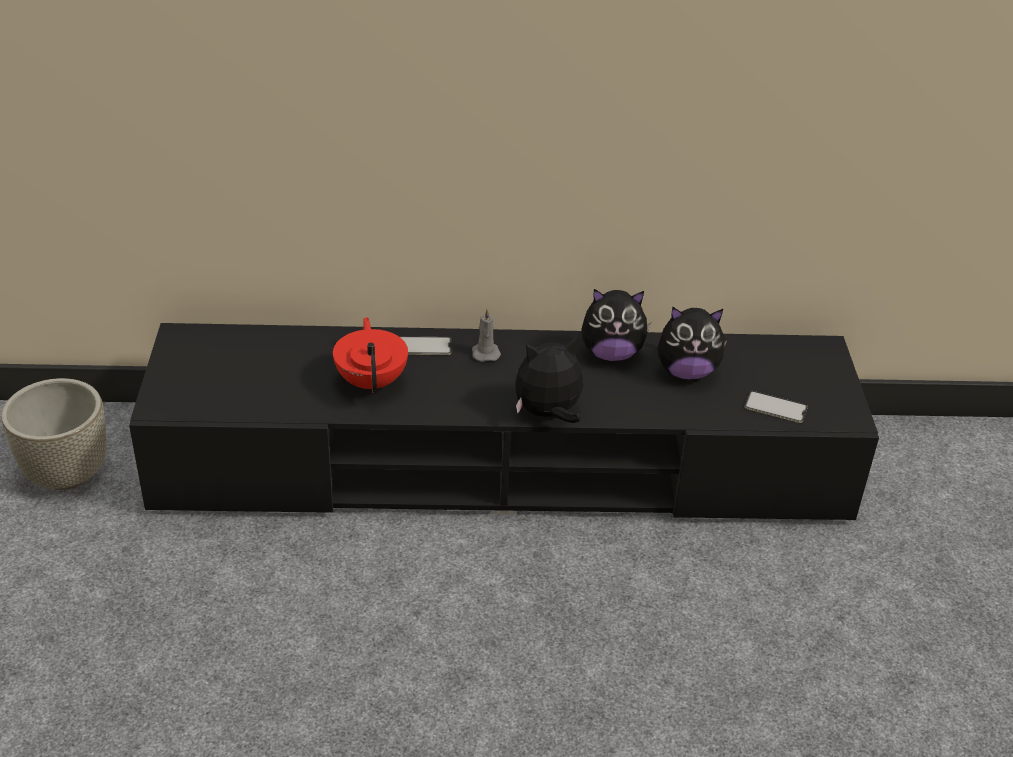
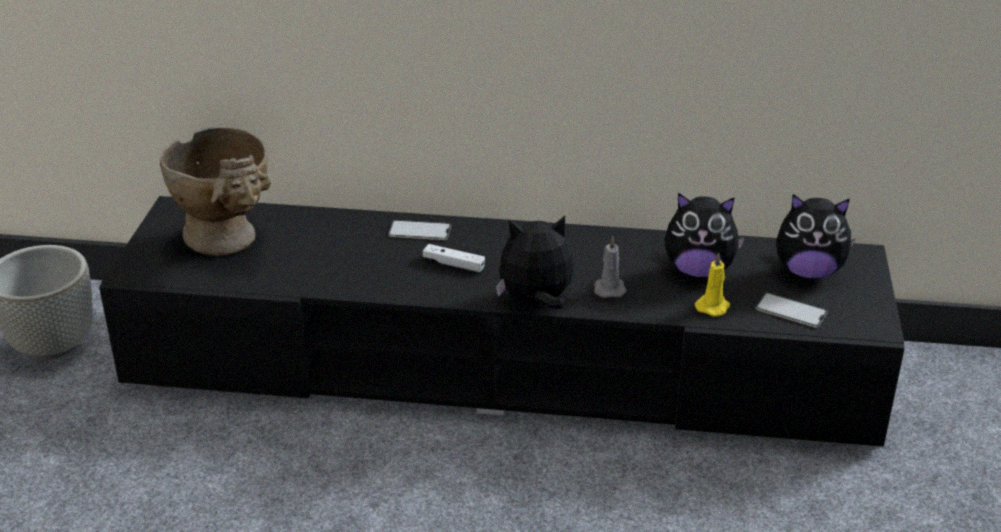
camera: 10 degrees right, 5 degrees down
(244, 370) = (229, 242): none -> beige vase
(372, 381) = (357, 260): red teapot -> none
(463, 379) = (453, 264): none -> white game controller
(485, 352) = (484, 240): grey candle -> grey candle (609, 288)
(611, 353) = (619, 248): plush toy -> plush toy (808, 271)
(707, 407) = (713, 306): none -> yellow candle

